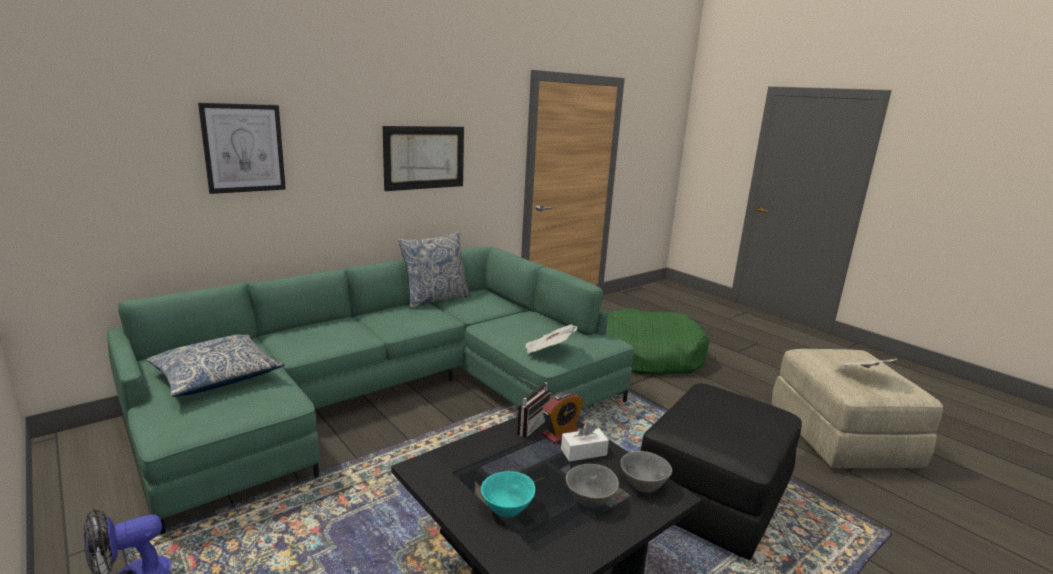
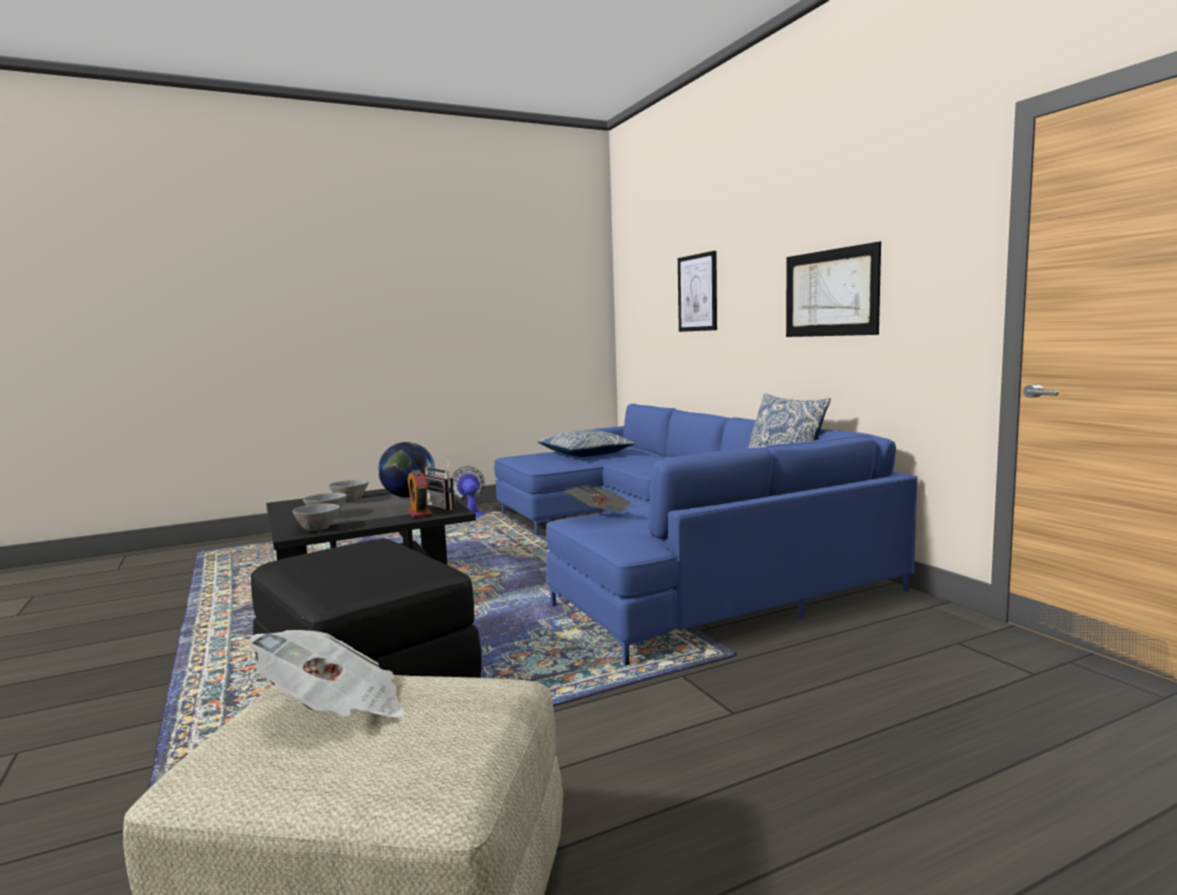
camera: 105 degrees right, 10 degrees down
(393, 394) = (668, 549): green sofa -> blue sofa
(480, 462) = (408, 496): none -> globe
(506, 508) = (351, 500): turquoise bowl -> grey bowl
(583, 452) = (384, 517): white tissue box -> none
(646, 356) = (834, 723): green dog bed -> none

